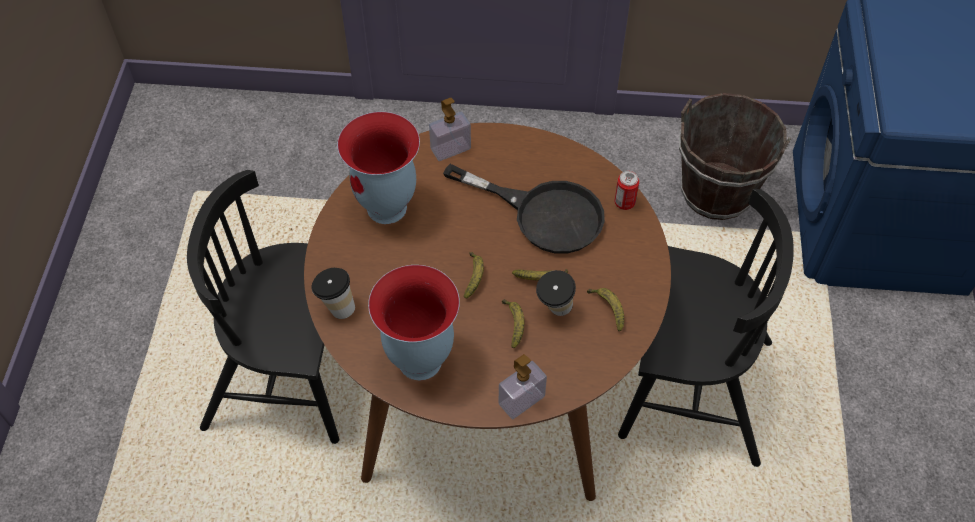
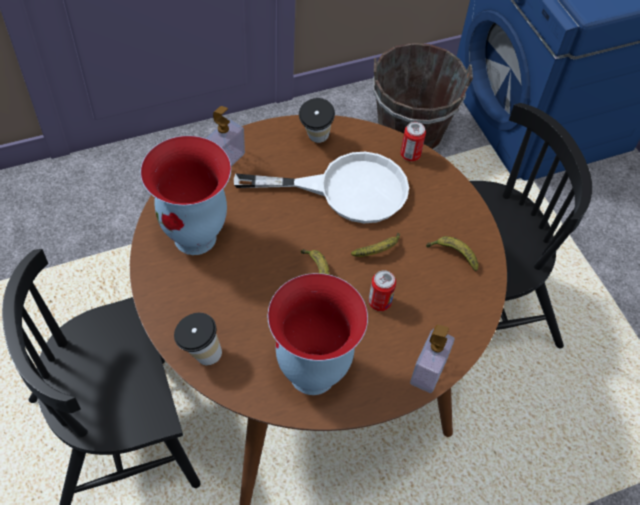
camera: 30 degrees left, 0 degrees up
(514, 324) = (379, 302): banana -> can
(543, 214) = (346, 190): black frying pan -> white frying pan
(554, 311) = (408, 275): cup -> cup (315, 140)

